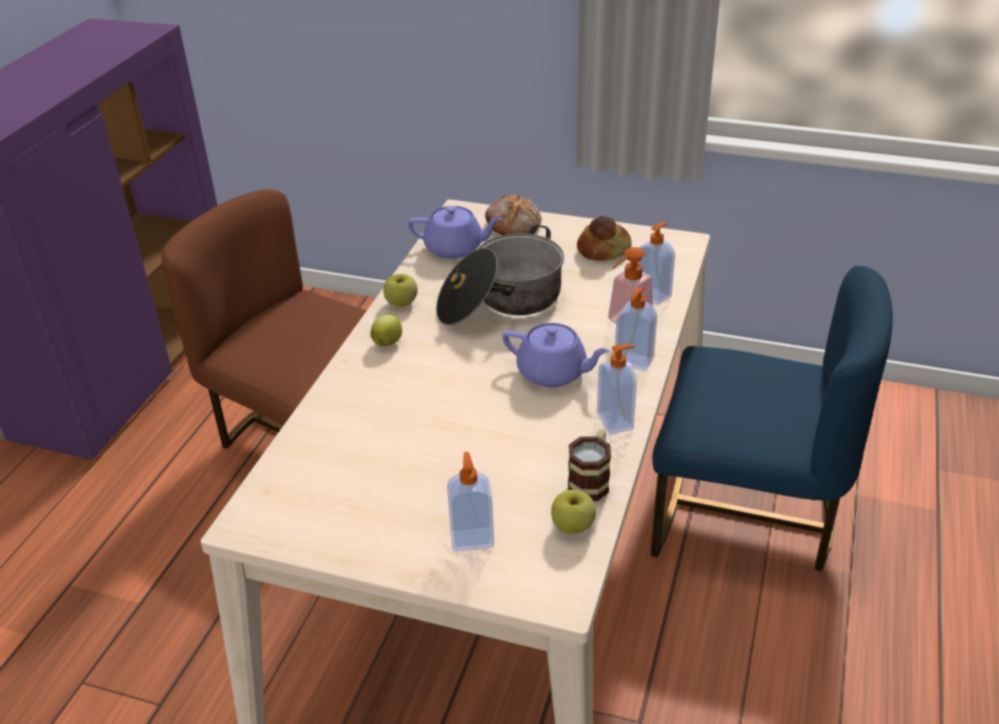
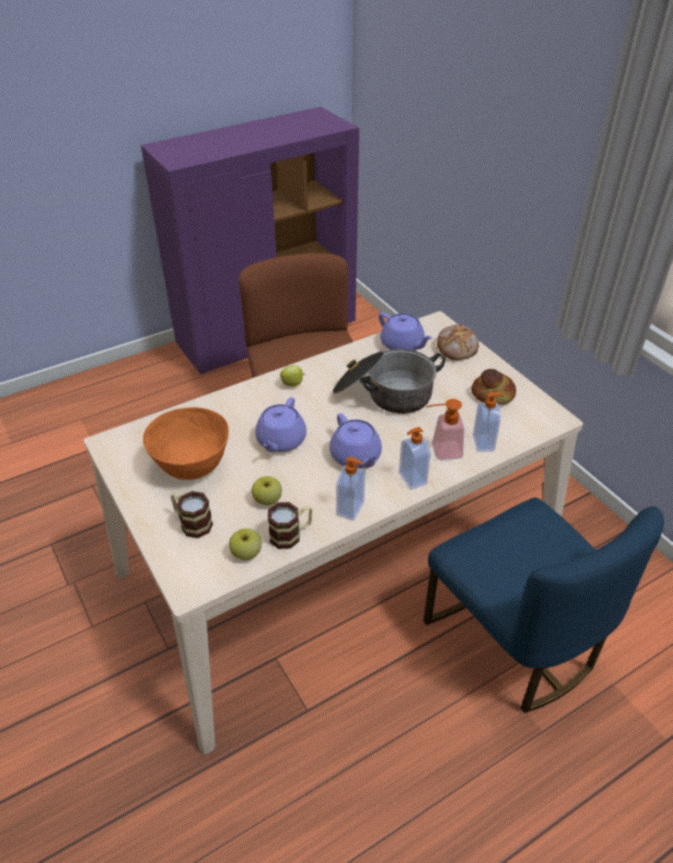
camera: 40 degrees right, 5 degrees up
(391, 486) = (192, 467): none -> orange bowl
(401, 303) = (329, 364): apple -> apple (267, 500)
(454, 403) = (280, 441): none -> purple teapot
(472, 538) = (192, 523): soap dispenser -> mug

